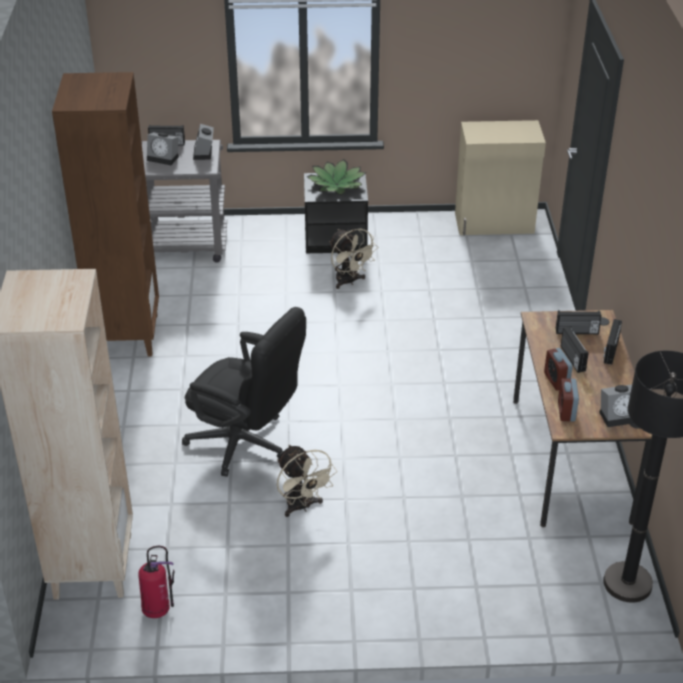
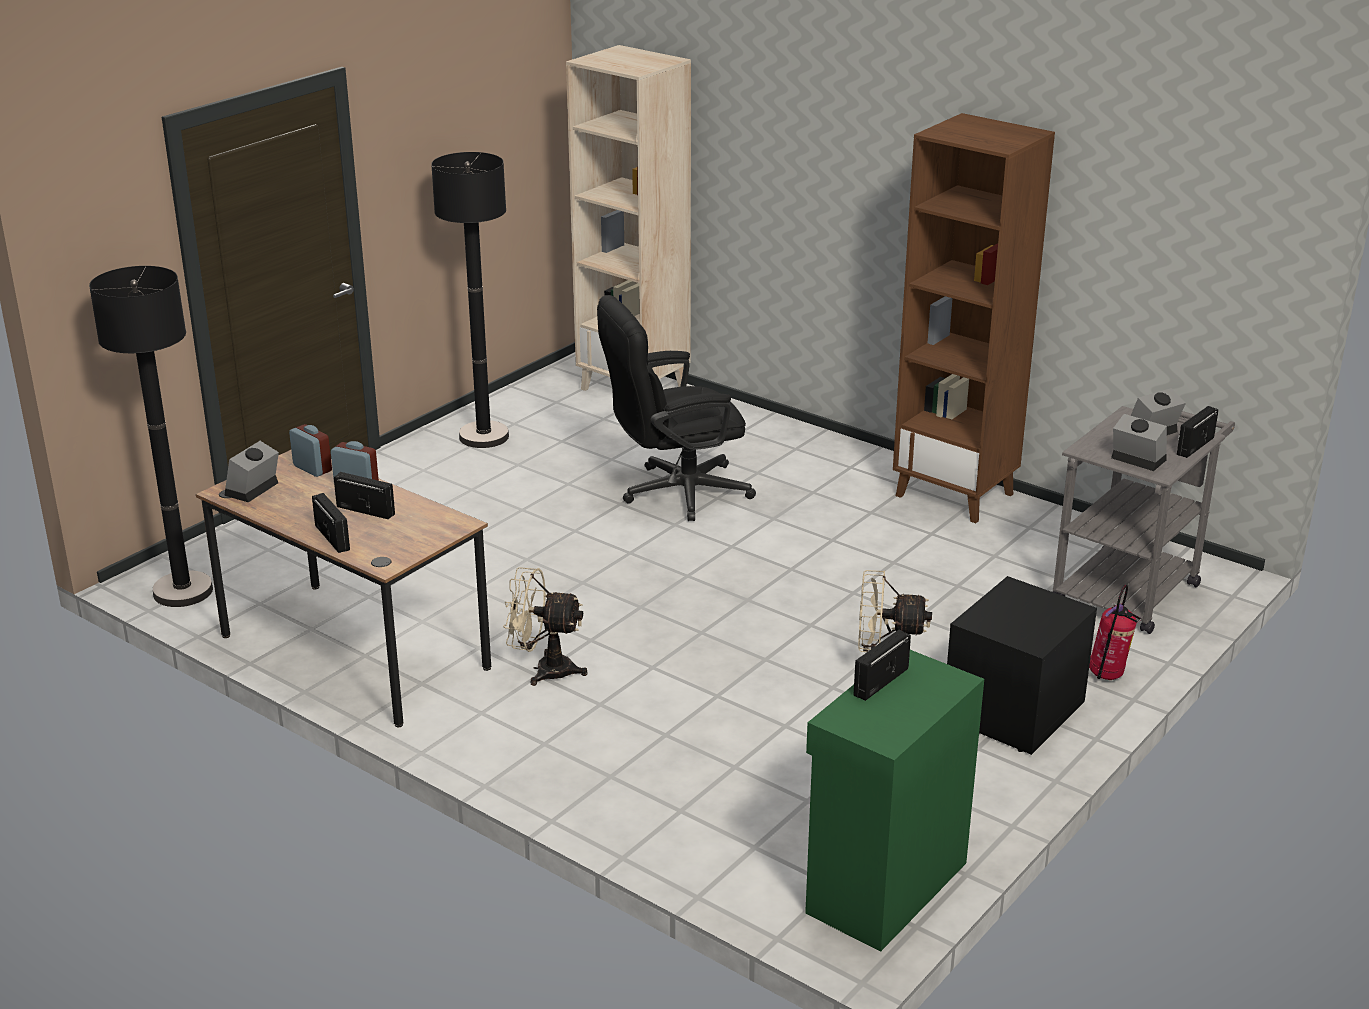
camera: 130 degrees right, 10 degrees down
(158, 609) = (545, 396): fire extinguisher -> fire extinguisher (1107, 677)
(265, 595) = (484, 436): none -> black floor lamp
(302, 507) = (549, 487): beige fan -> beige fan (544, 670)
(337, 184) = (1027, 618): potted plant -> none
(495, 224) = (884, 887): beige cabinet -> green cabinet
(577, 332) = (395, 535): radio -> radio (879, 681)

